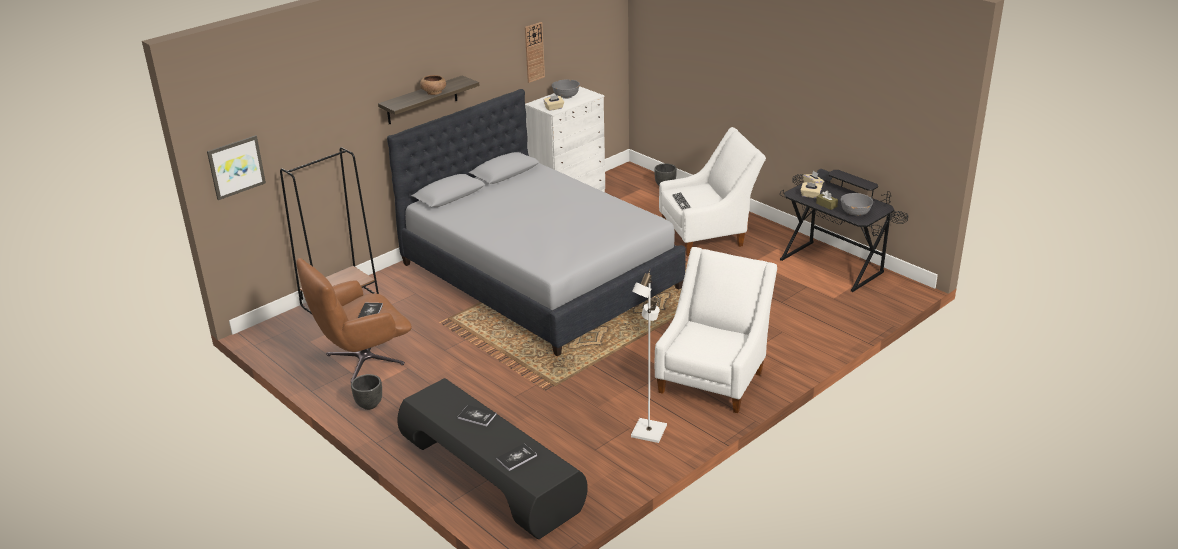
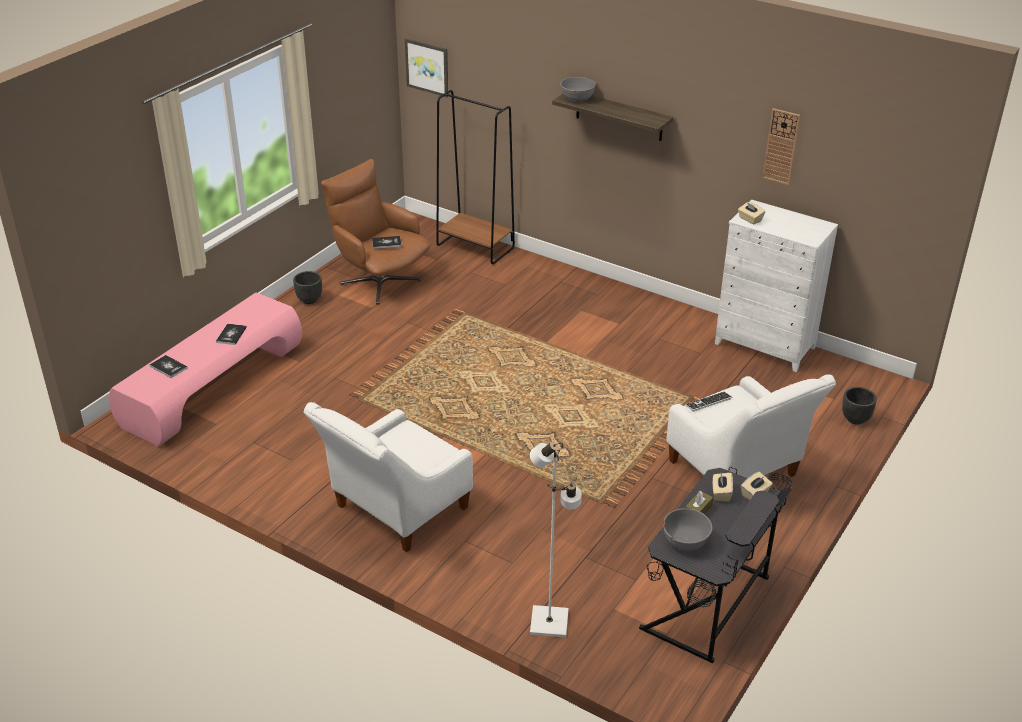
camera: 75 degrees right, 5 degrees up
(434, 92) = (613, 110): brown bowl -> none
(490, 474) = (212, 385): black bench -> pink bench
(539, 275) = (572, 354): grey bed -> none
(566, 96) = (793, 222): grey bowl -> grey bowl (577, 98)
(649, 431) = (288, 474): white floor lamp -> white floor lamp (549, 622)
(713, 378) = (395, 512): white armchair -> white armchair turned 120 degrees clockwise

